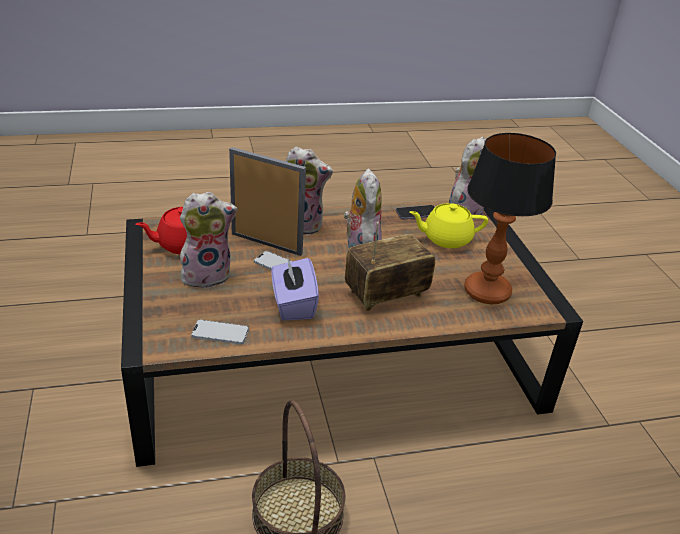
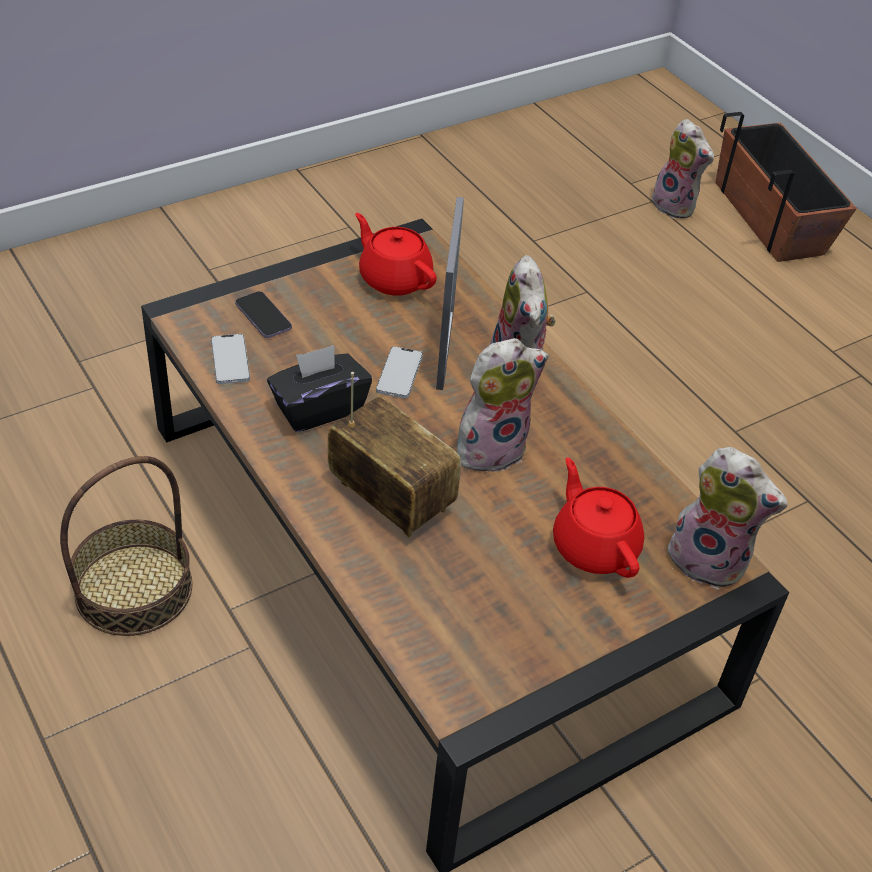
camera: 70 degrees right, 10 degrees up
(144, 154) = (770, 217): none -> planter
(207, 275) = (340, 317): plush toy -> plush toy (676, 206)
(293, 304) = (319, 408): purple tissue box -> black tissue box
(417, 213) = (649, 496): phone -> phone (263, 316)
(446, 239) = (594, 546): yellow teapot -> red teapot
(487, 293) = (463, 619): table lamp -> none

